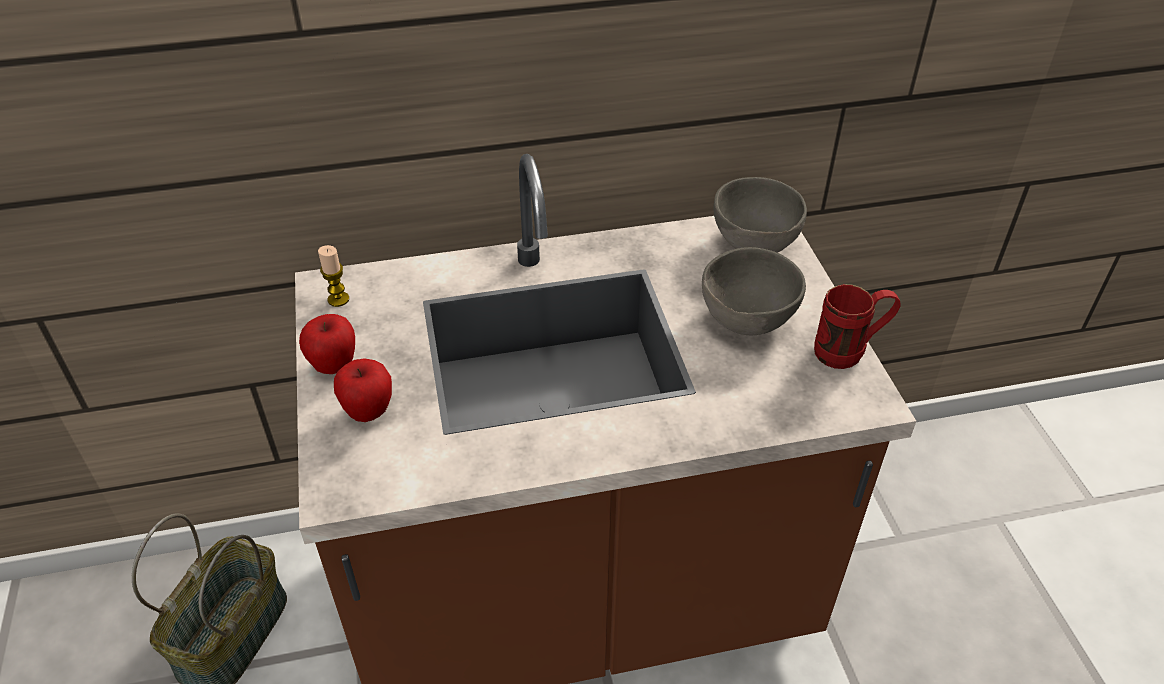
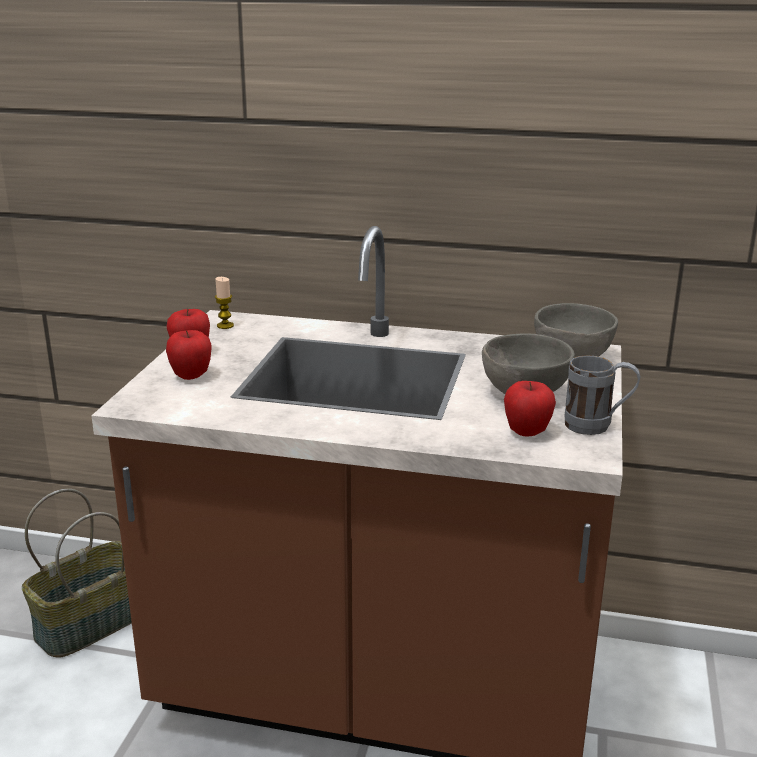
camera: 25 degrees right, 20 degrees down
(791, 385) = (527, 433): none -> apple
(849, 352) = (597, 427): red mug -> grey mug

